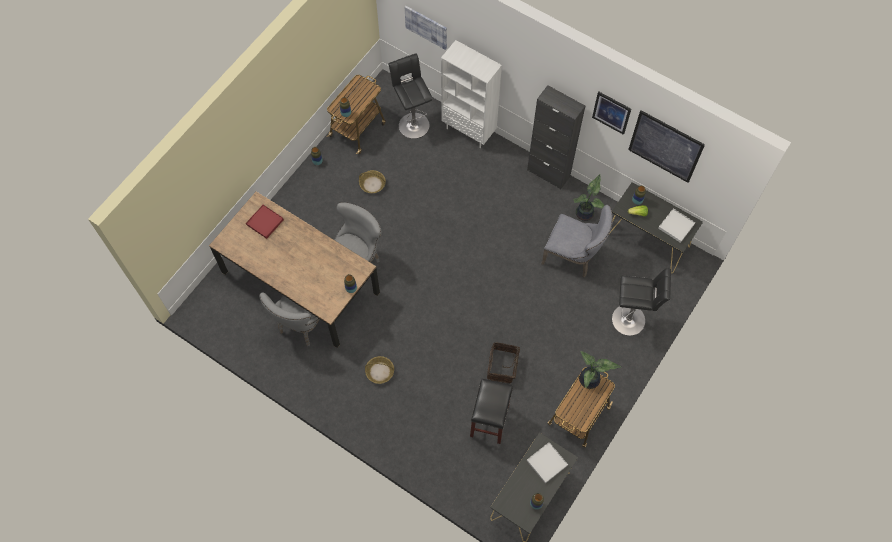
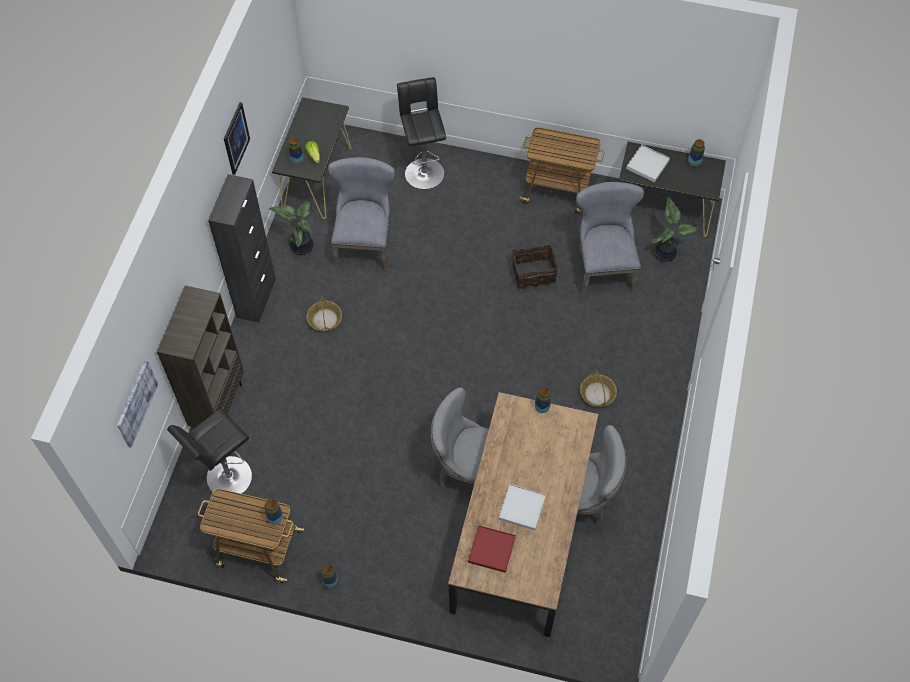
camera: 110 degrees left, 5 degrees down
(372, 184) = (341, 495): basket -> basket (324, 319)
(469, 131) = (218, 405): white bookcase -> brown bookcase
(489, 421) = (602, 267): black stool -> grey chair
(590, 380) = (541, 148): potted plant -> potted plant (665, 252)
(665, 146) = (263, 85): picture -> none
(676, 226) = (317, 118): white tray -> white tray (522, 508)

